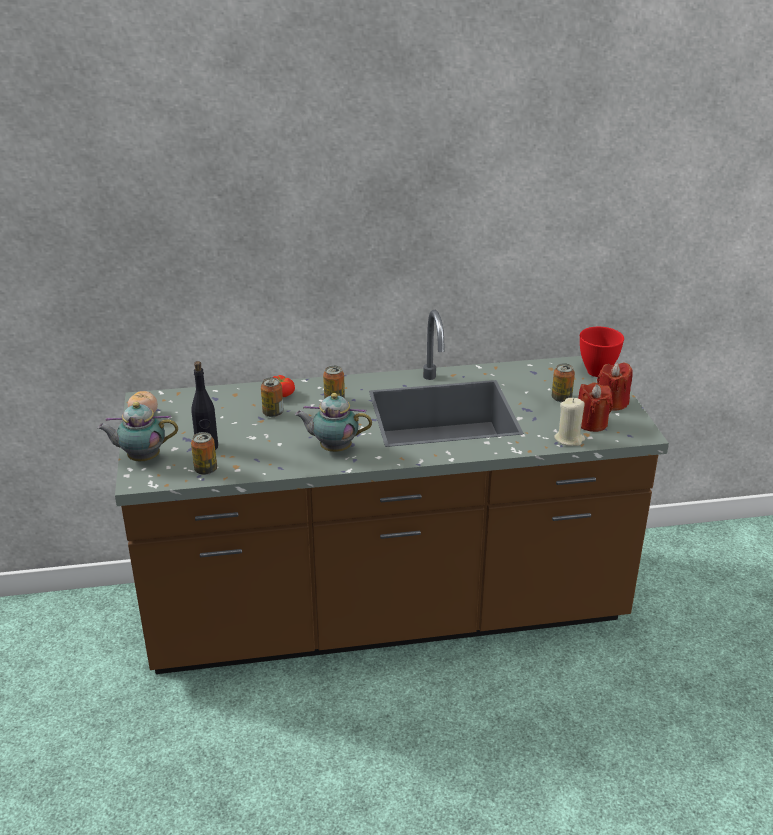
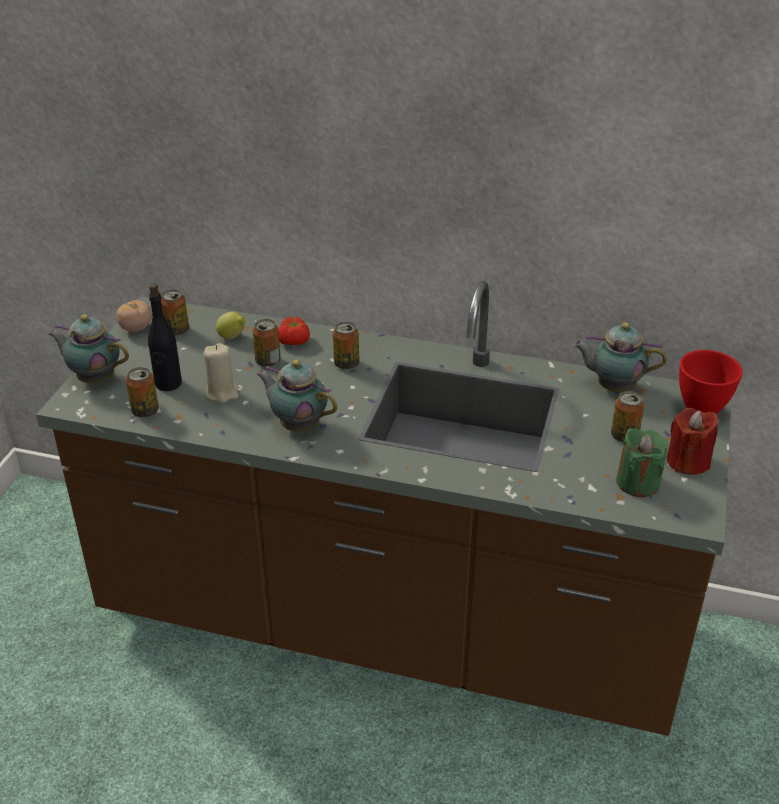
camera: 25 degrees right, 5 degrees up
(180, 409) = (177, 330): none -> can
(230, 403) = (232, 337): none -> lemon
(530, 371) = (612, 387): none -> teapot
(569, 439) = (591, 496): beige candle -> beige candle (222, 393)
(591, 423) = (637, 482): red candle -> green candle

